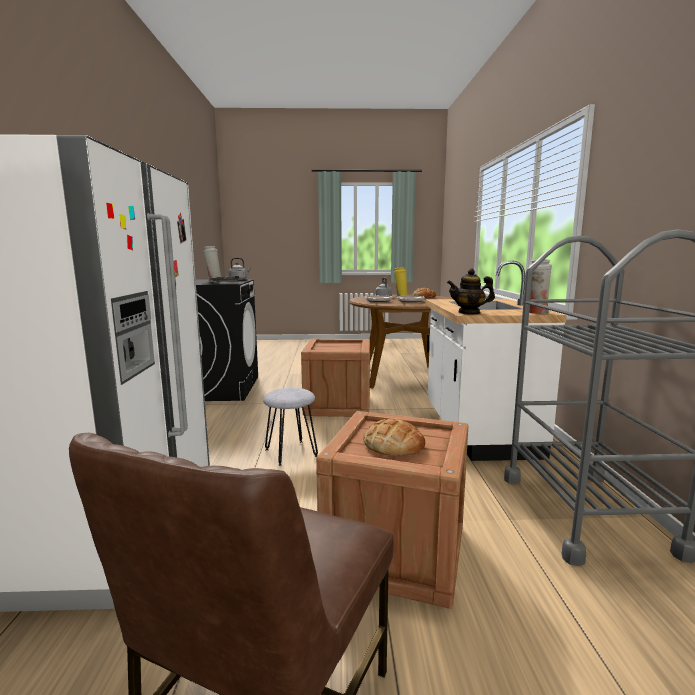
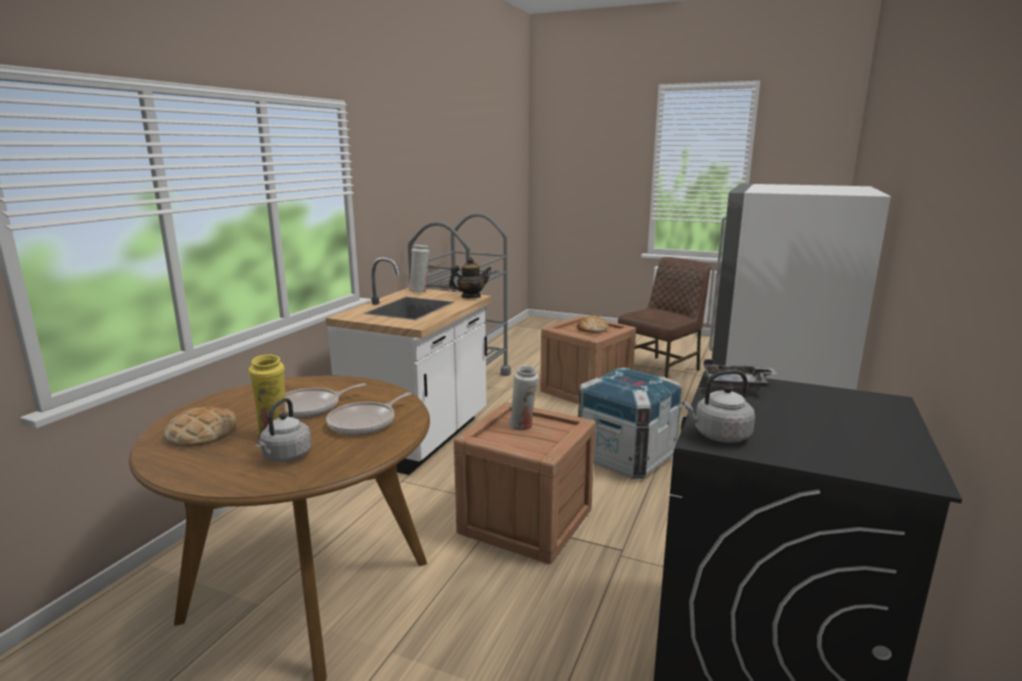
camera: 155 degrees left, 5 degrees up
(214, 281) = (786, 421): white vase -> white vase (523, 426)
(290, 453) = (626, 457): grey stool -> crate
(469, 313) = (470, 297): teapot -> teapot turned 45 degrees counterclockwise

